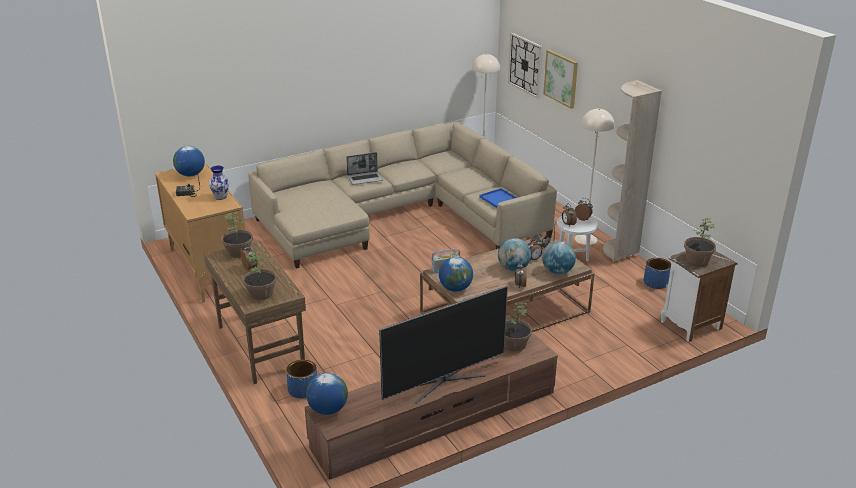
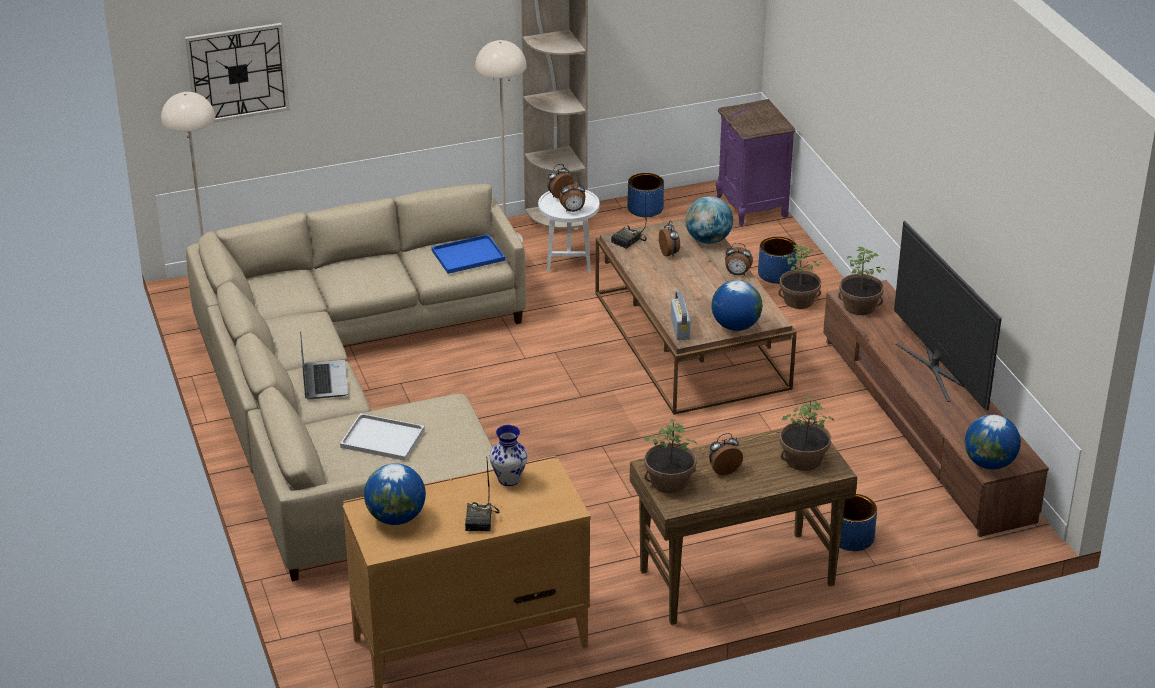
camera: 80 degrees left, 5 degrees up
(316, 196) = (380, 439): none -> white tray
(513, 269) = (692, 273): globe -> none
(561, 78) = (342, 50): picture -> none
(605, 341) = (777, 274): none -> blue planter
(690, 325) = (750, 207): white nightstand -> purple nightstand
(697, 259) = (756, 121): potted plant -> potted plant (799, 301)

